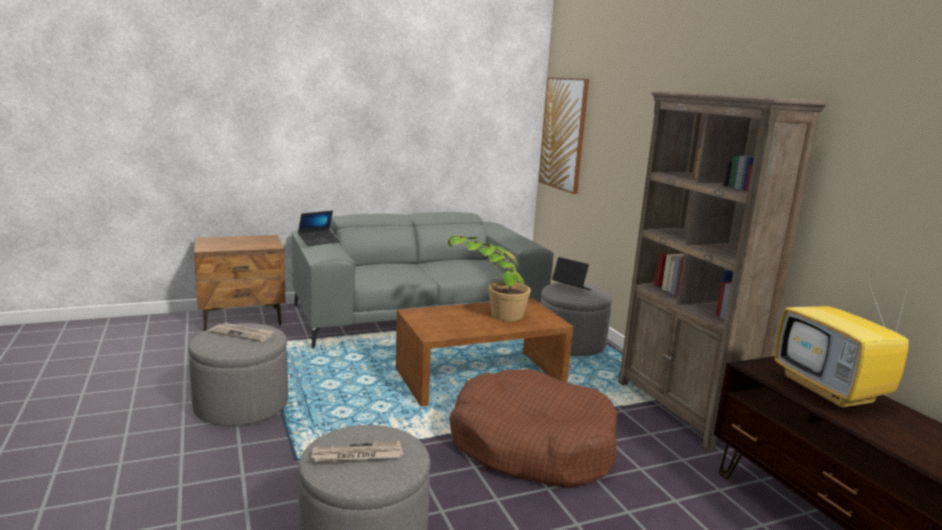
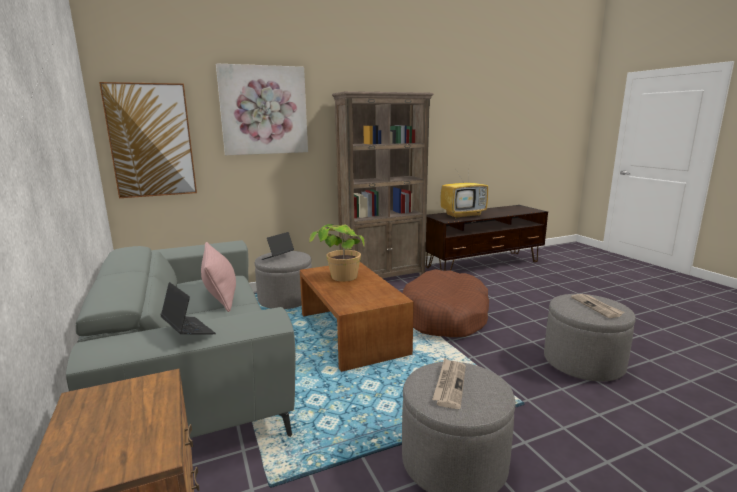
camera: 90 degrees left, 0 degrees up
(448, 270) = (220, 295): none -> pink pillow
(636, 112) = (264, 110): none -> picture

